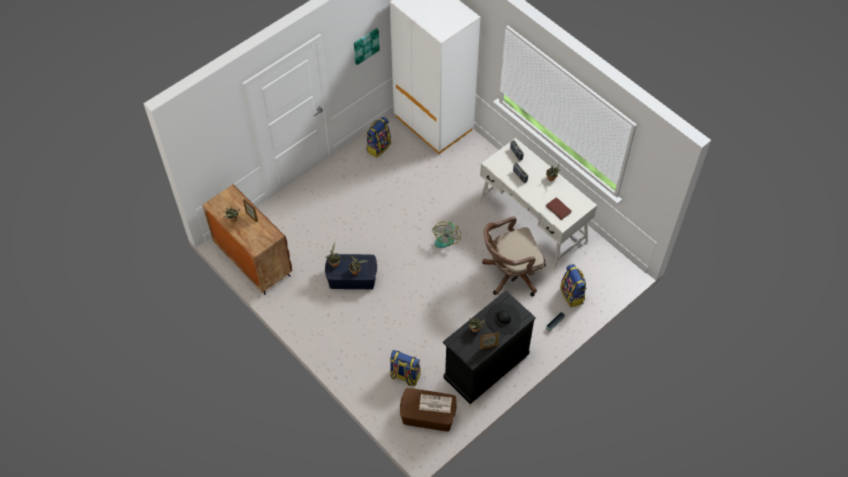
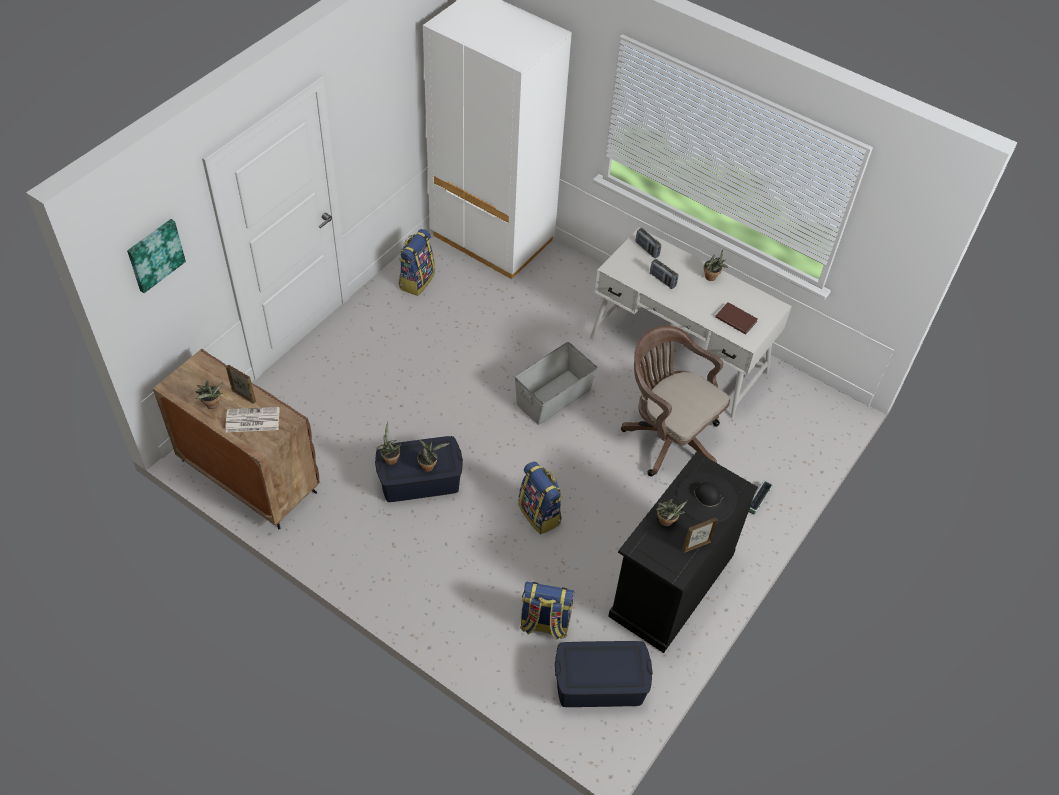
camera: 15 degrees left, 5 degrees down
(365, 45) = (388, 106): picture -> picture (155, 254)
(428, 415) = (599, 683): brown storage box -> blue storage box
(435, 404) = (614, 661): newspaper -> newspaper (252, 420)
(446, 237) = (554, 397): fan -> grey storage box
(510, 273) = (667, 436): brown office chair -> brown office chair turned 75 degrees clockwise
(572, 295) = (771, 454): backpack -> backpack (540, 514)

